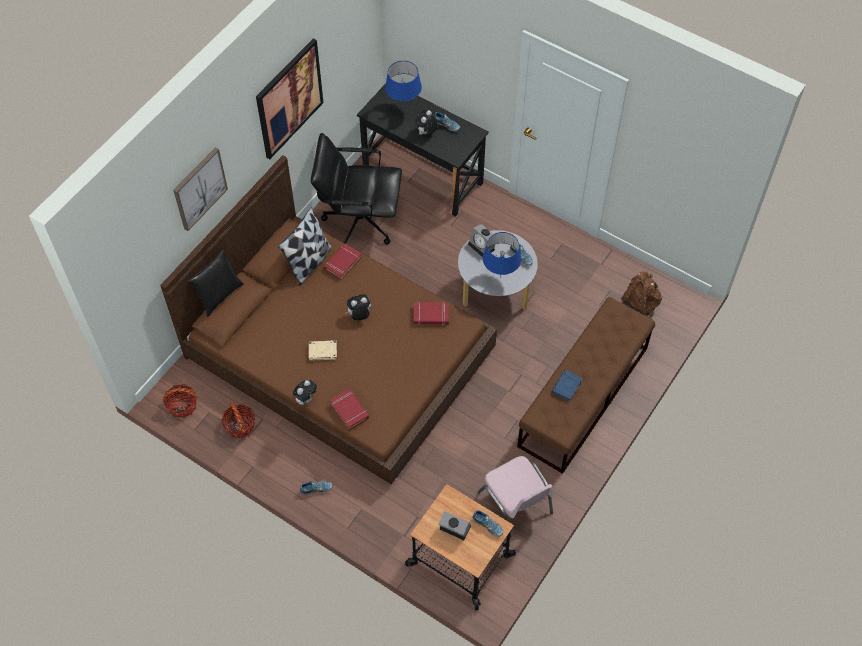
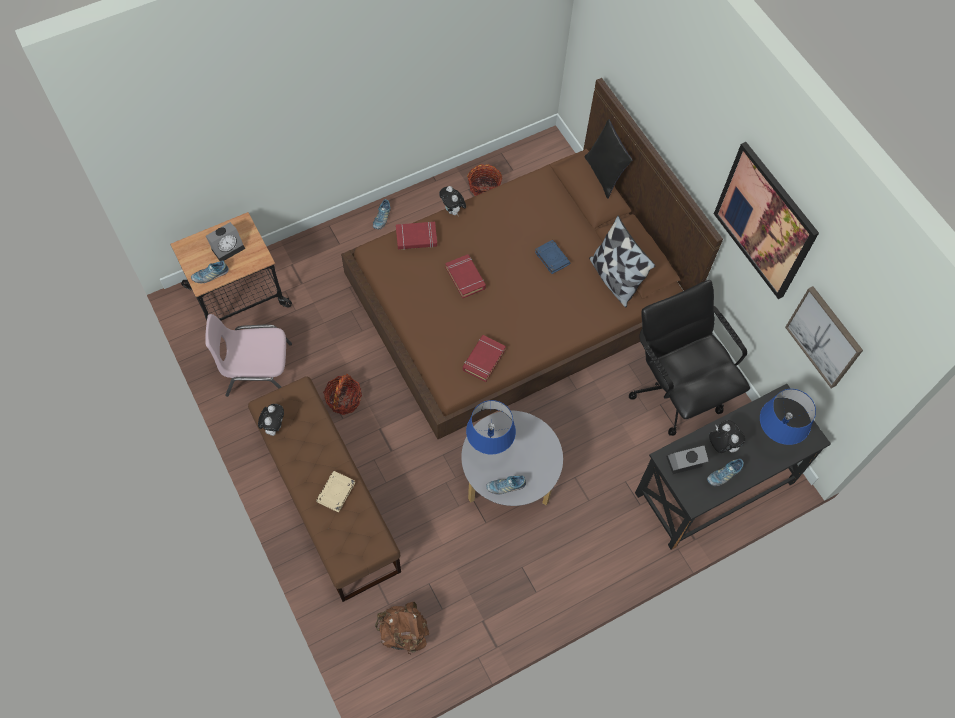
camera: 115 degrees right, 5 degrees up
(182, 405) = (532, 153): basket -> basket (344, 400)
(199, 188) = (667, 91): picture -> picture (824, 337)
(323, 351) = (496, 245): beige book -> beige book (336, 493)
(342, 263) = (597, 308): red book -> red book (465, 278)
(359, 221) = (676, 390): black office chair -> black office chair turned 60 degrees counterclockwise
(359, 316) = (521, 294): plush toy -> plush toy (274, 426)
(483, 246) = (542, 452): alarm clock -> alarm clock (683, 463)
(566, 387) = (314, 438): blue book -> blue book (551, 258)

